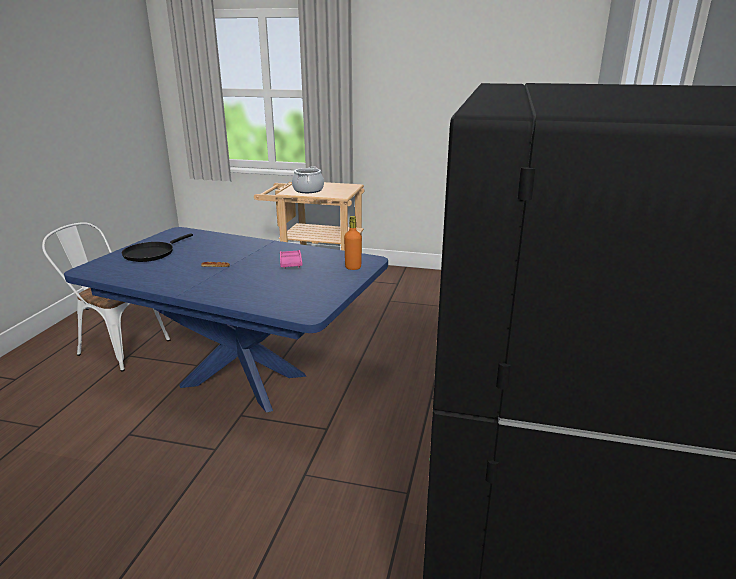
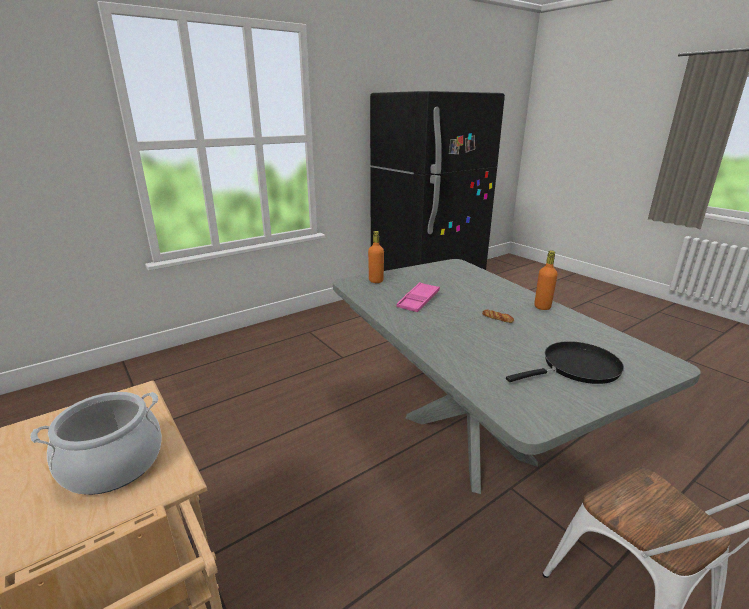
camera: 140 degrees left, 0 degrees up
(180, 286) = (542, 307): none -> orange bottle
(243, 379) = (467, 439): blue dining table -> grey dining table

